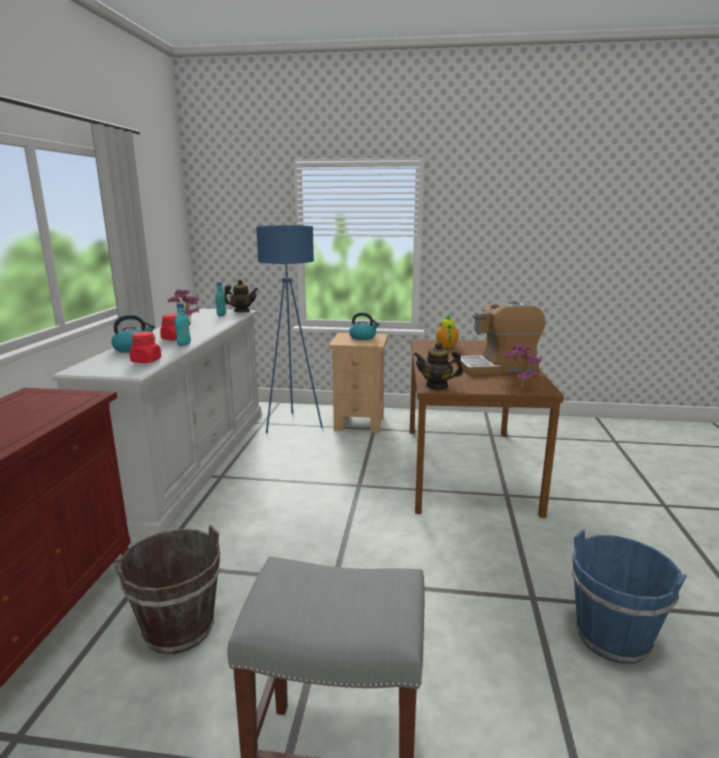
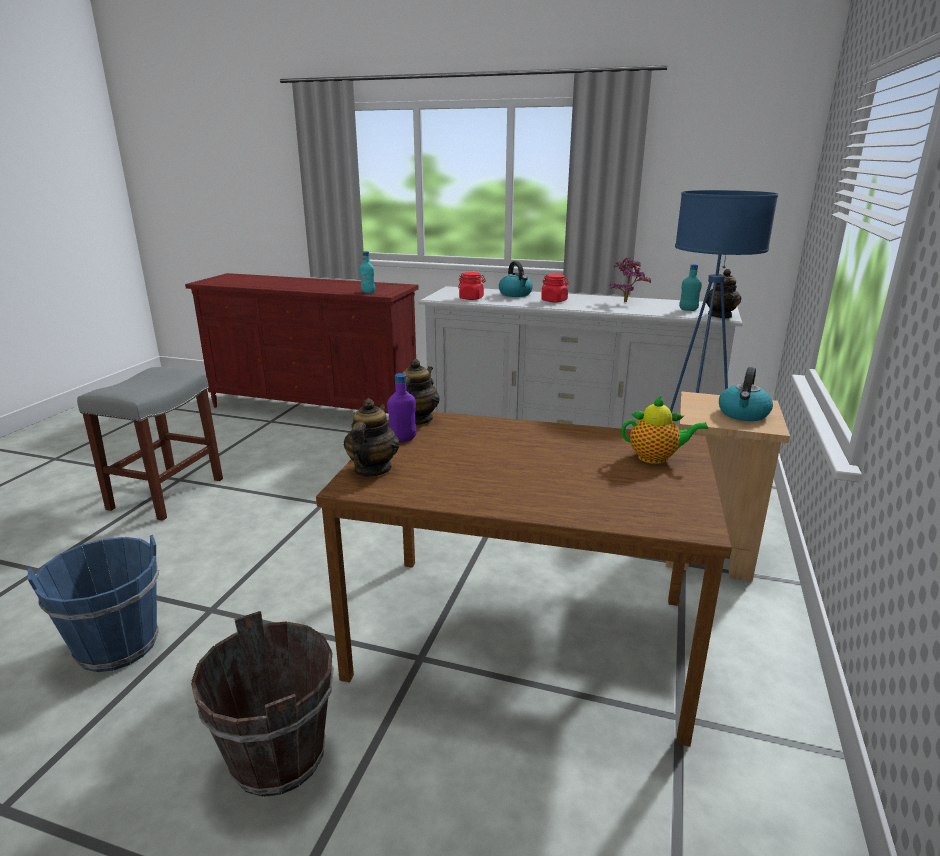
camera: 100 degrees right, 5 degrees up
(179, 629) = (315, 449): brown bucket -> brown bucket (277, 757)
(184, 344) = (527, 304): turquoise bottle -> turquoise bottle (368, 292)
(472, 386) = (403, 440): none -> purple bottle
(497, 367) = (488, 475): coffee machine -> none
(519, 388) = (372, 469): potted plant -> teapot

